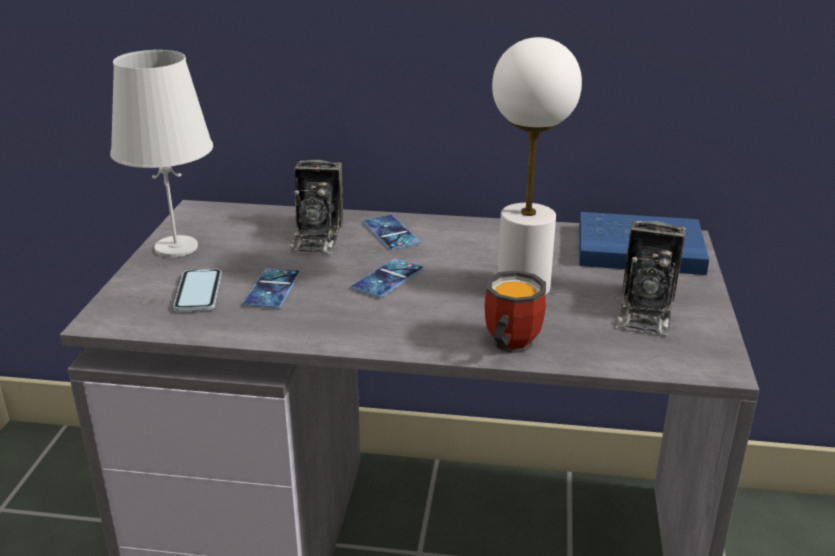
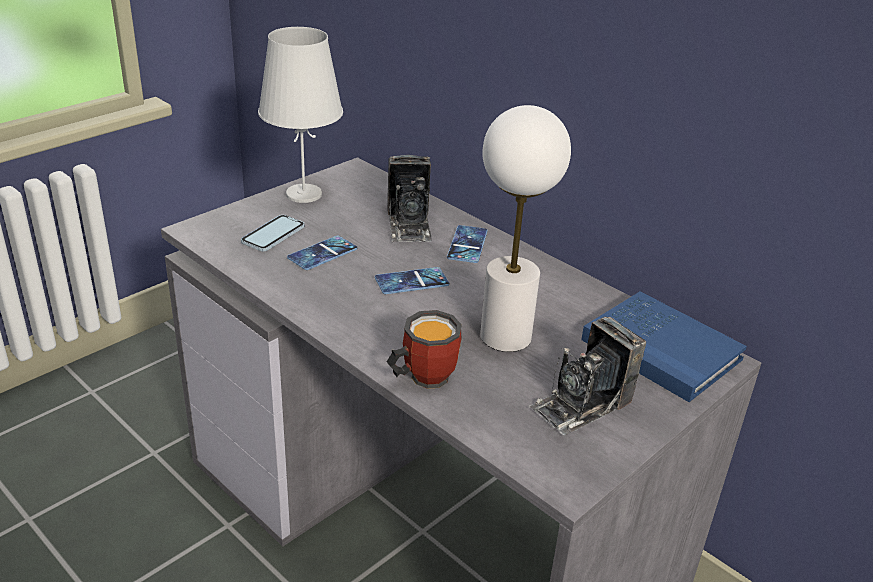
camera: 35 degrees right, 5 degrees up
(317, 236) = (409, 224): camera -> camera turned 45 degrees counterclockwise

